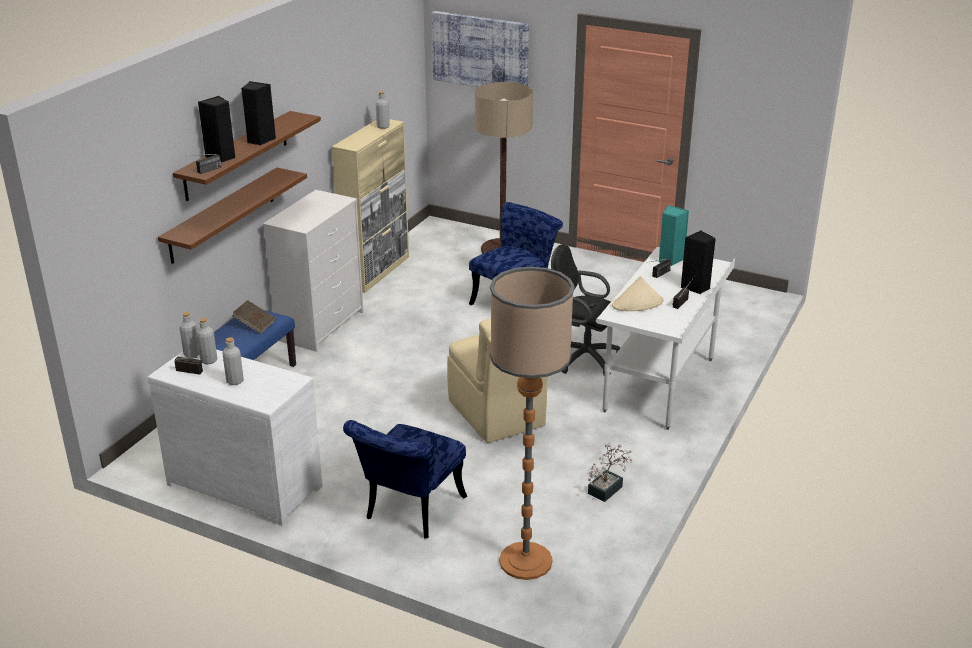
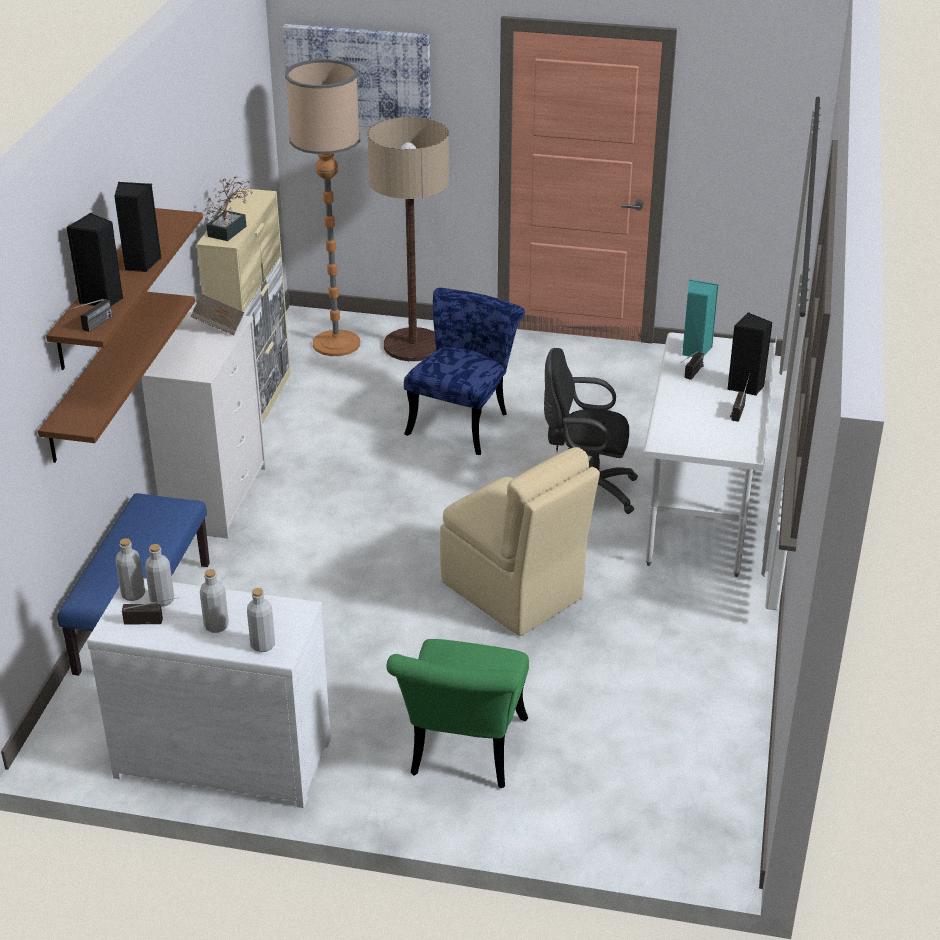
camera: 15 degrees left, 5 degrees up
(255, 324) = (159, 521): brown book -> brown book (219, 325)
(383, 127) = (252, 203): grey bottle -> grey bottle (263, 645)
(409, 512) = (463, 754): blue chair -> green chair
(525, 561) = (641, 794): floor lamp -> floor lamp (336, 344)
(608, 488) = (699, 672): potted plant -> potted plant (230, 229)
(637, 303) = (685, 421): beige hat -> none

